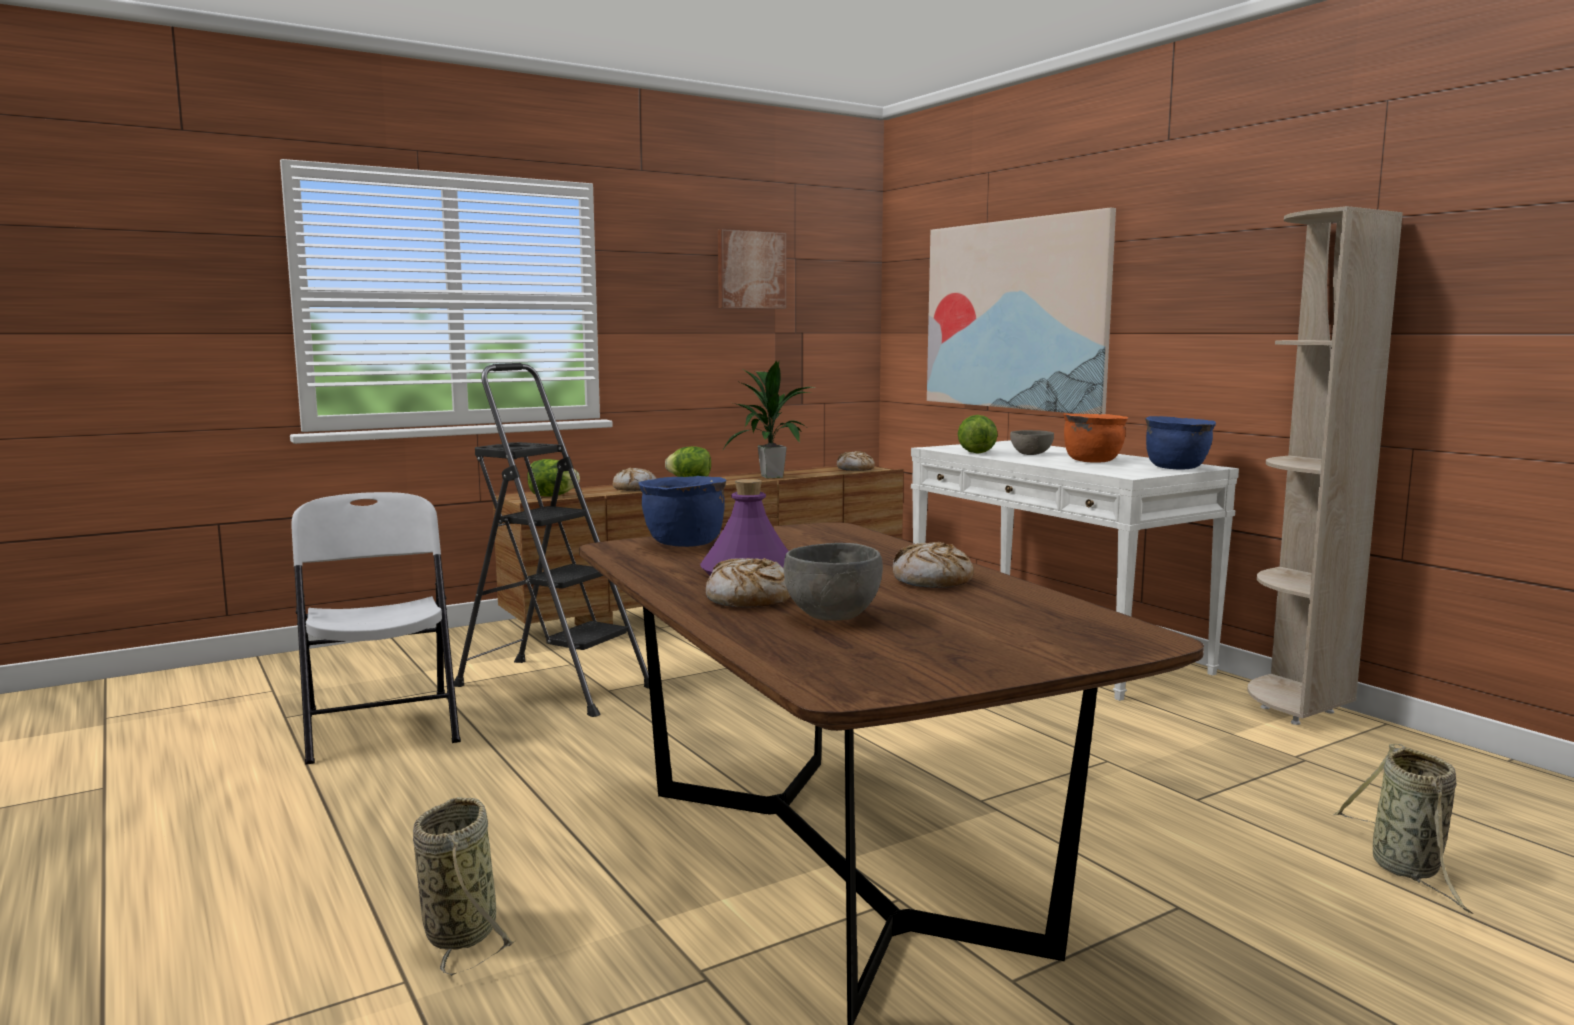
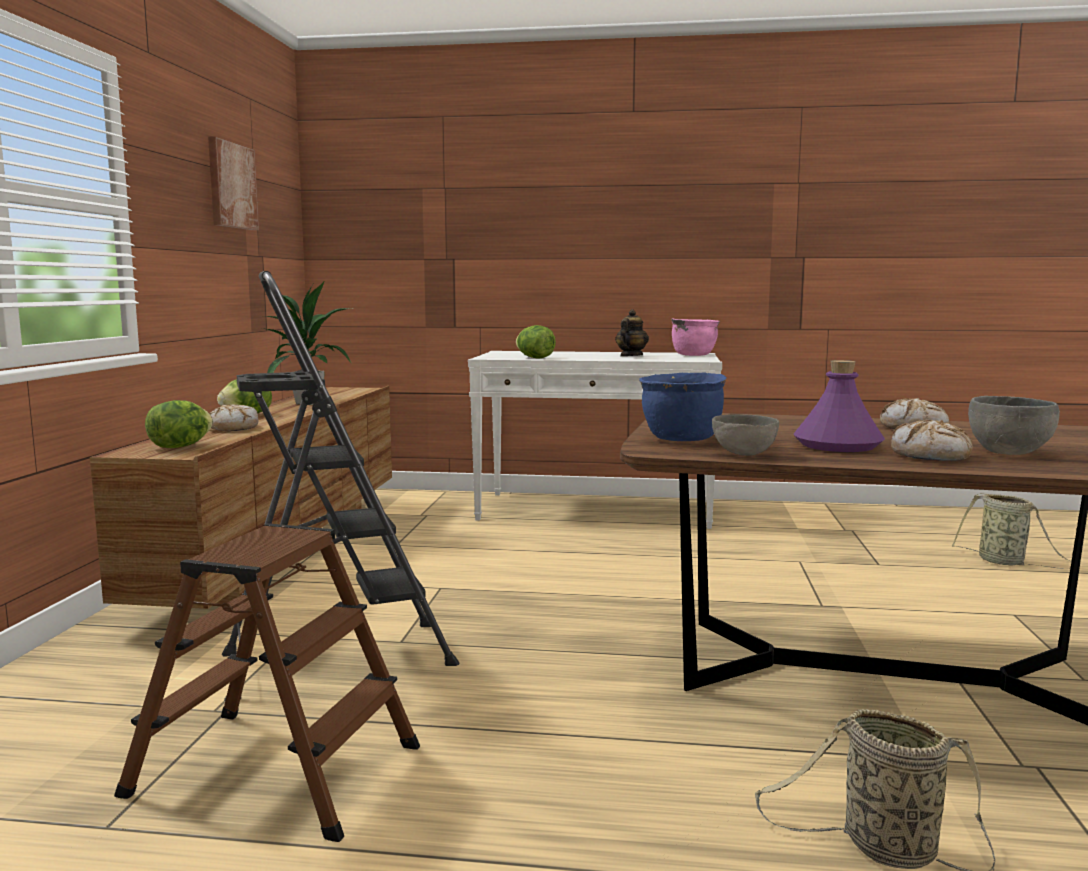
camera: 50 degrees left, 0 degrees up
(382, 725) = (274, 769): white chair -> brown step ladder
(855, 469) = (346, 390): bread -> none
(1014, 315) = (484, 243): picture -> none
(1030, 454) = (572, 356): grey bowl -> grey bowl (743, 454)
(1092, 461) = (631, 356): orange cooking pot -> teapot
(1177, 468) = (693, 355): blue cooking pot -> pink cooking pot
(1290, 709) = (780, 508): beige bookcase -> none

